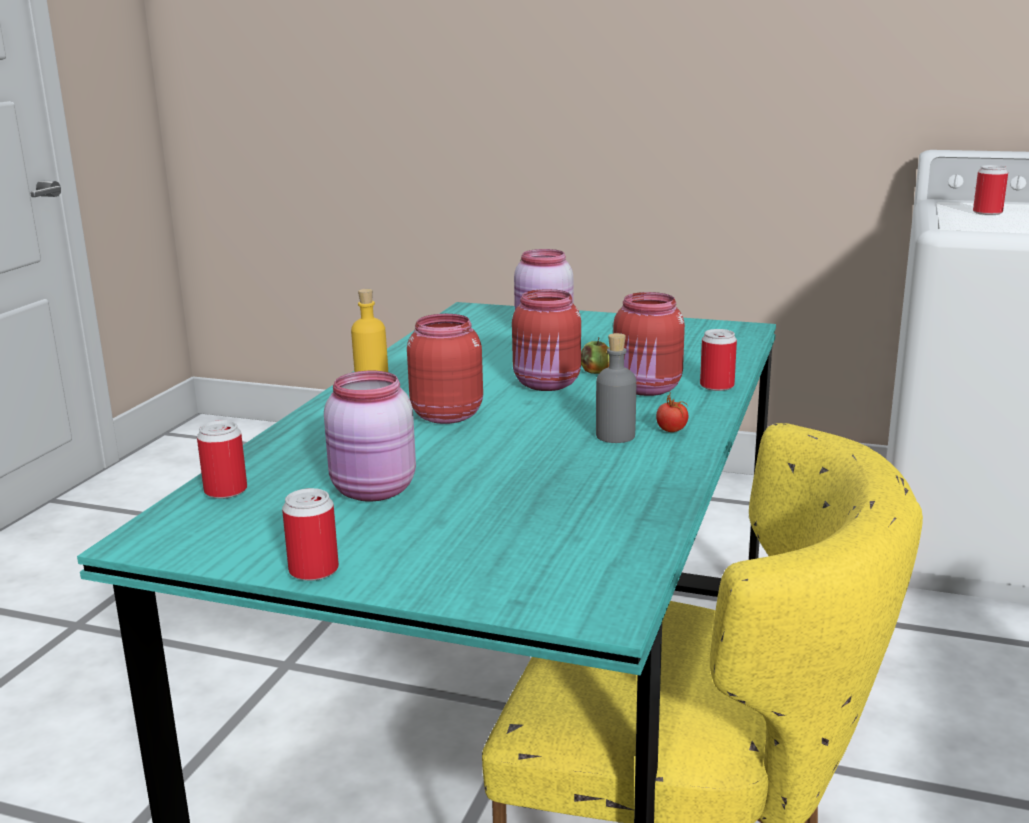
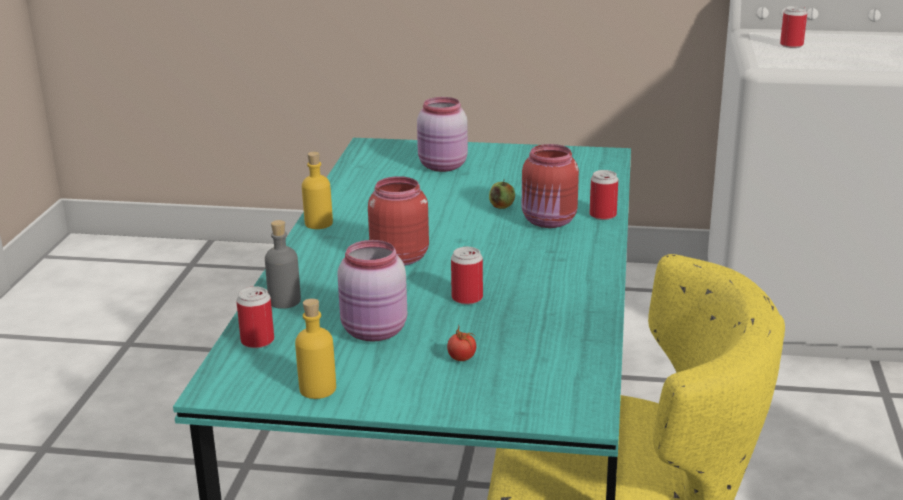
camera: 10 degrees left, 5 degrees up
(265, 550) = (317, 389): none -> yellow bottle
(314, 570) = (363, 402): can -> can (467, 298)
(547, 385) = (468, 222): red jar -> none
(615, 436) = (540, 268): grey bottle -> grey bottle (284, 301)
(671, 430) = (581, 260): tomato -> tomato (462, 358)

